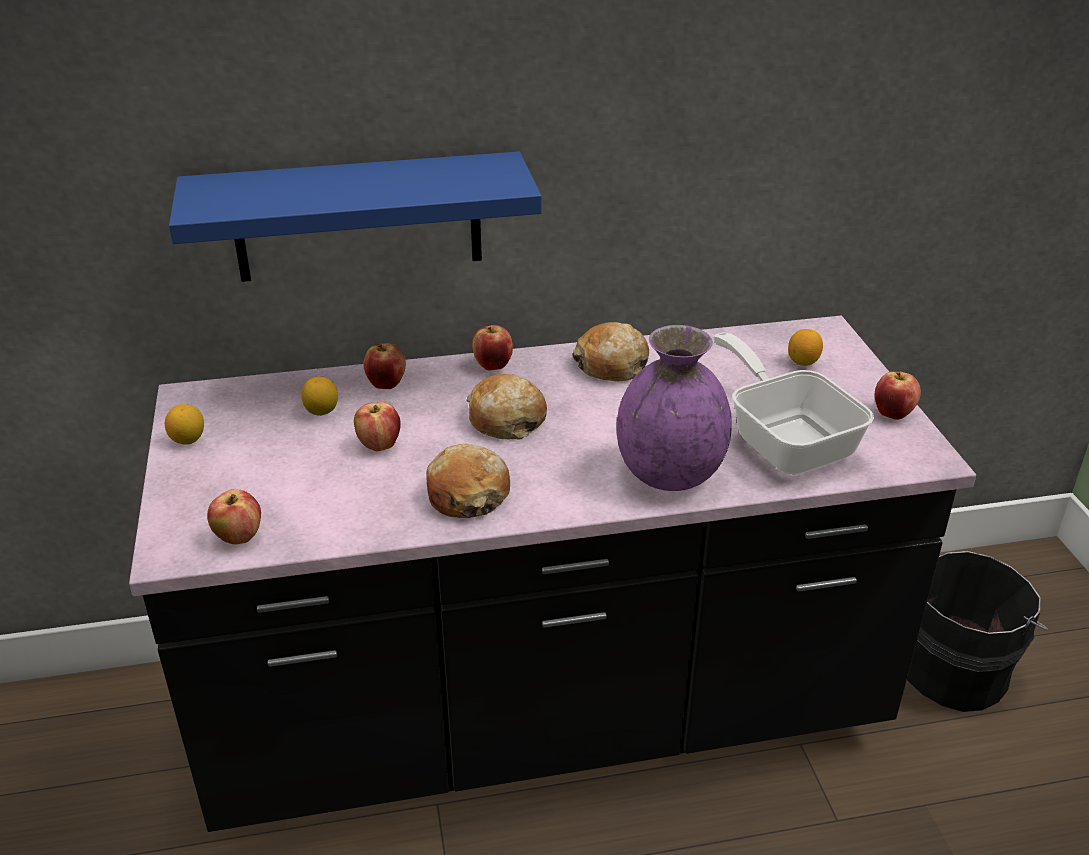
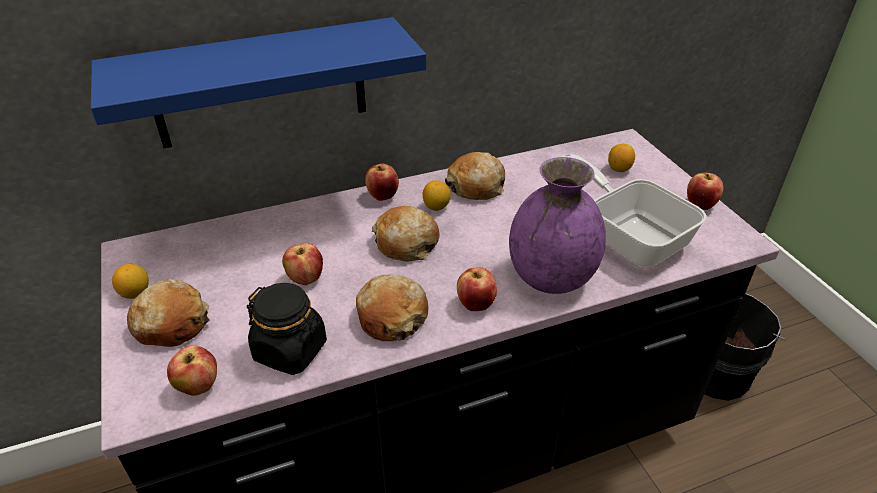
camera: 10 degrees left, 5 degrees up
(222, 474) = (172, 323): none -> bread
(321, 411) = (249, 252): lemon -> lemon (436, 207)
(345, 515) = (291, 350): none -> black jar
(386, 384) = (299, 222): apple -> apple (476, 304)

